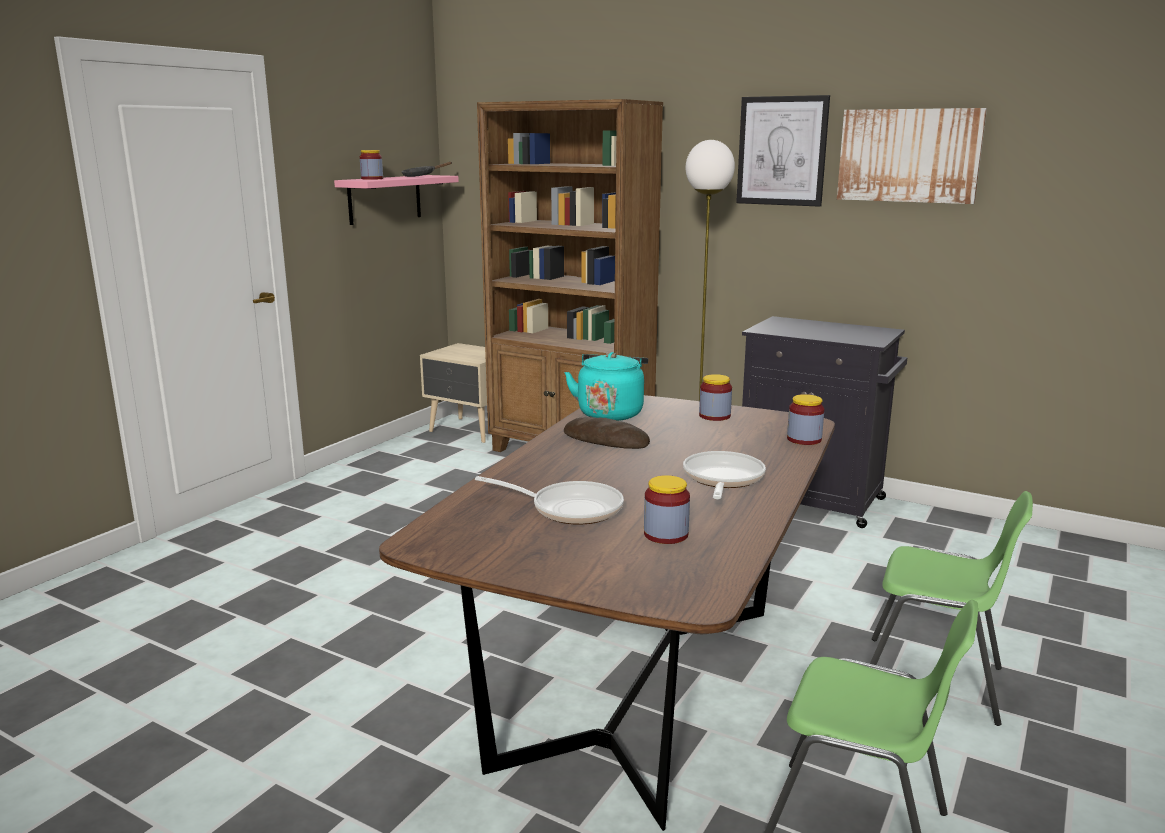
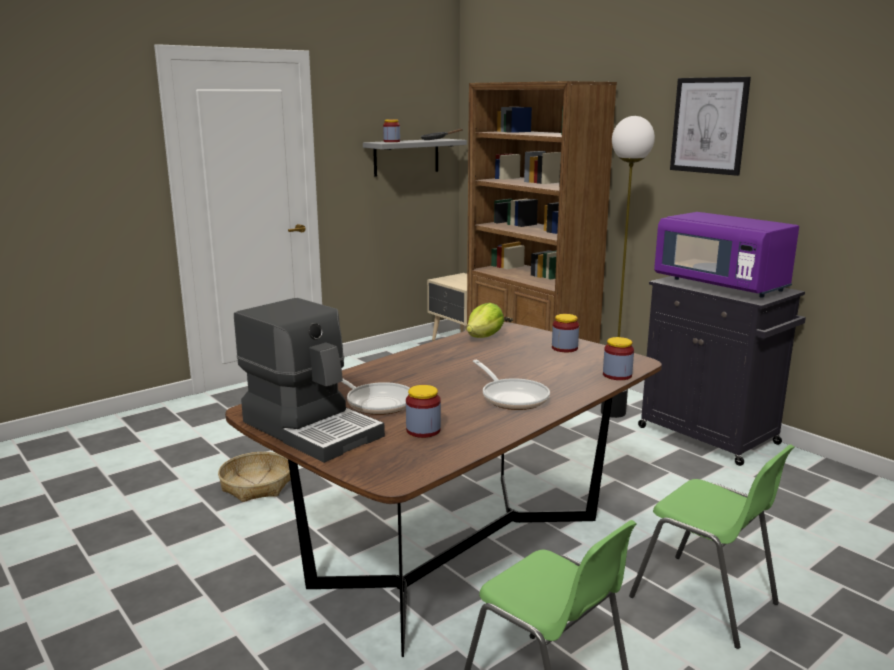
camera: 20 degrees right, 0 degrees up
(320, 651) = (256, 485): none -> basket
(385, 199) = (406, 157): pink shelf -> grey shelf
(525, 554) = (312, 428): none -> coffee machine
(606, 440) = (457, 357): bread -> none
(610, 413) = (484, 337): turquoise kettle -> lettuce
(722, 479) = (512, 397): frying pan -> frying pan turned 120 degrees clockwise
(819, 330) = (721, 285): none -> purple microwave
(909, 155) = (816, 132): picture -> none

